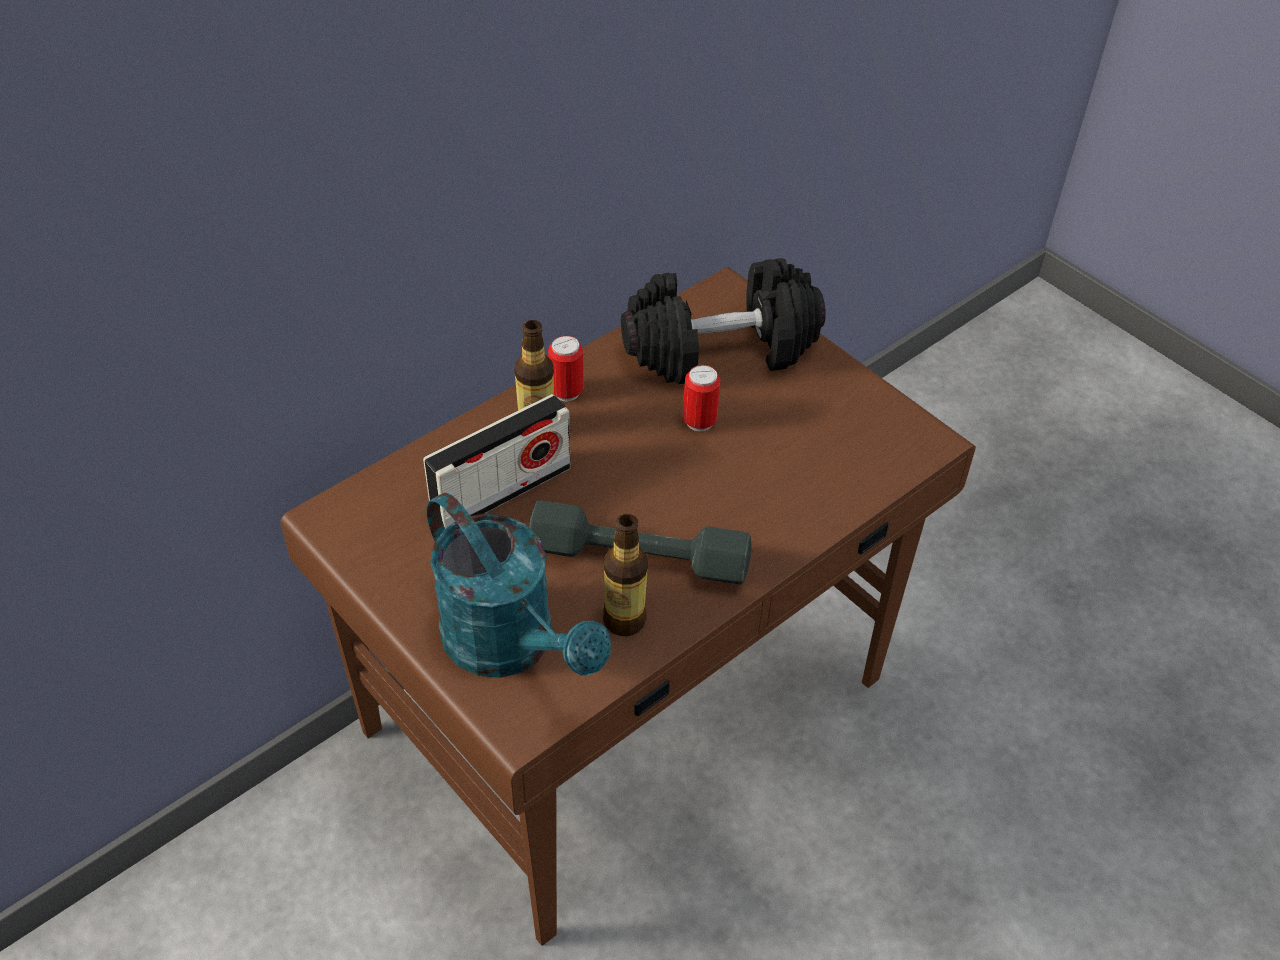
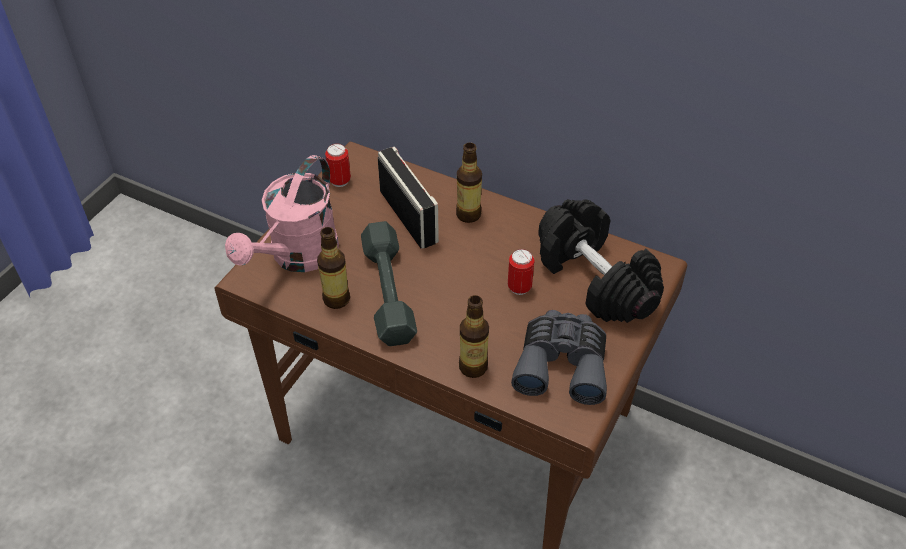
camera: 70 degrees right, 0 degrees up
(501, 492) = (408, 216): radio -> radio turned 150 degrees counterclockwise
(511, 646) = (297, 257): turquoise watering can -> pink watering can
(566, 392) = (507, 218): can -> can (340, 181)
(813, 508) = (473, 367): none -> bottle
(842, 425) = (562, 364): none -> grey binoculars

